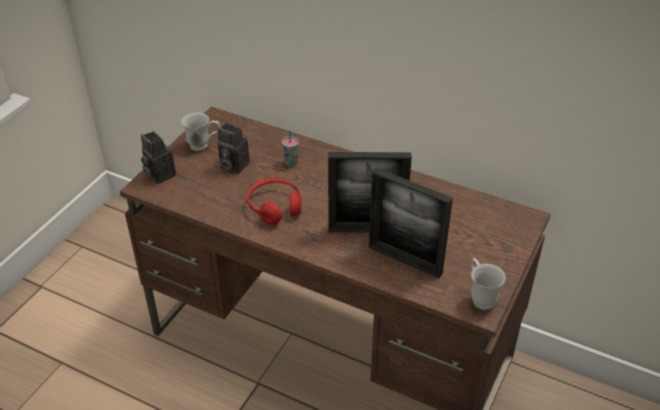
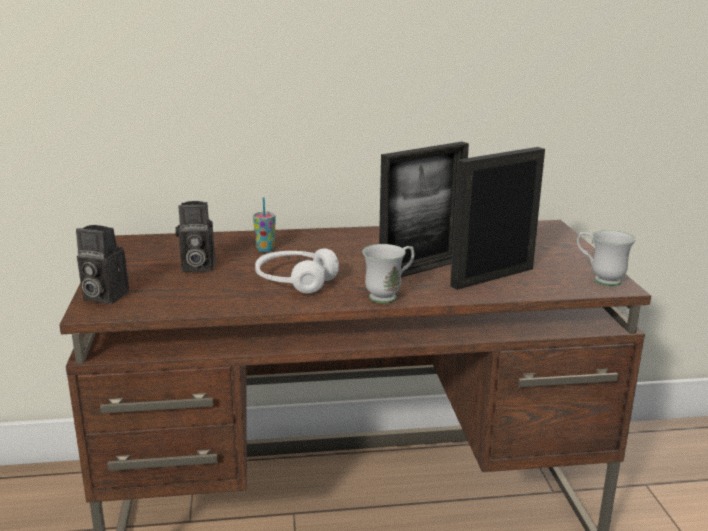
camera: 35 degrees left, 20 degrees down
(204, 146) = (136, 262): white mug -> white mug (389, 295)
(275, 207) = (295, 281): red headphones -> white headphones
(405, 260) = (492, 277): picture frame -> picture frame turned 150 degrees clockwise

